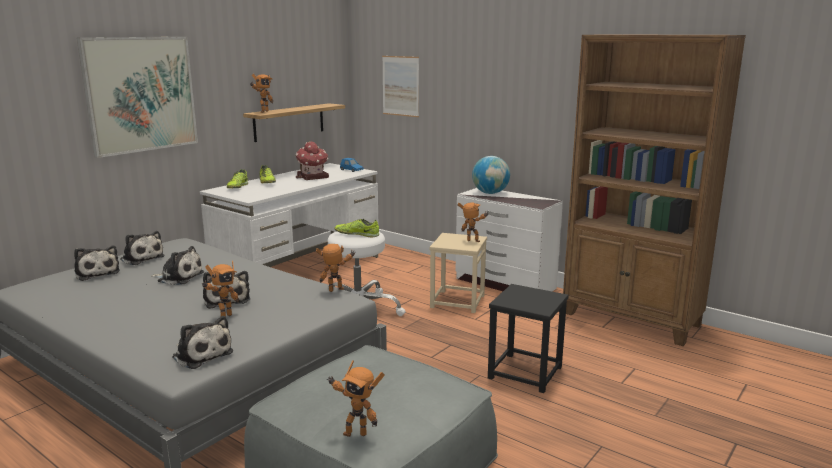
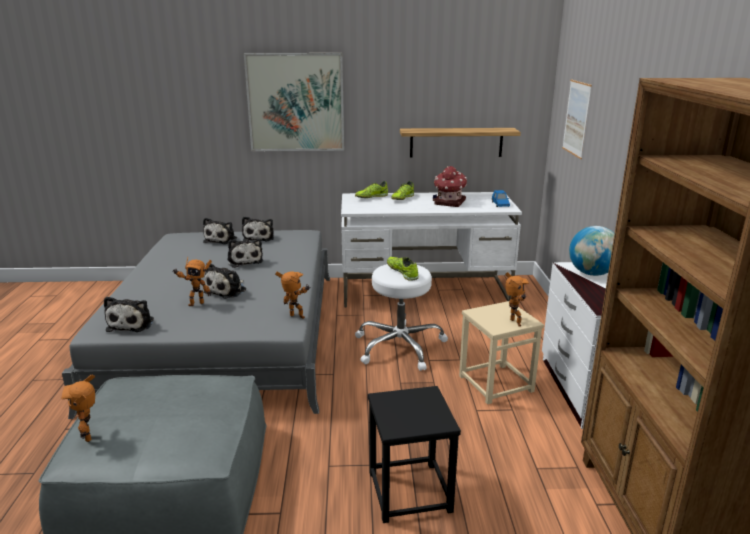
camera: 50 degrees right, 5 degrees up
(263, 111) = (418, 129): toy robot -> none

